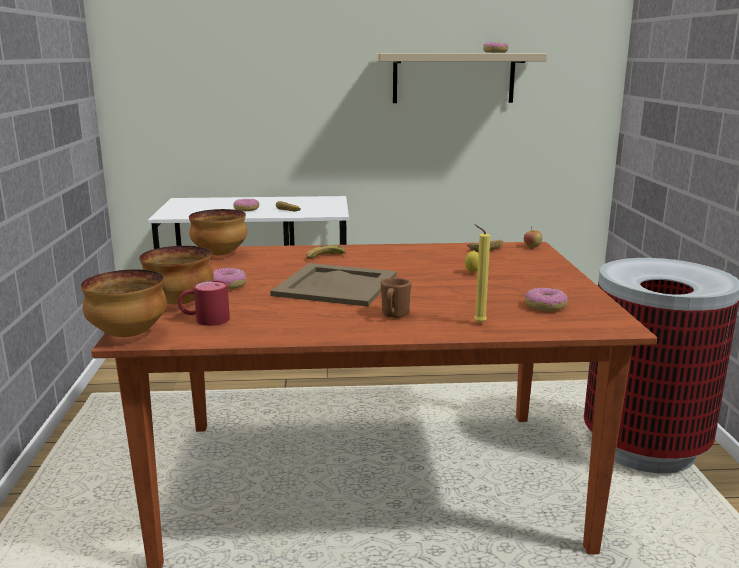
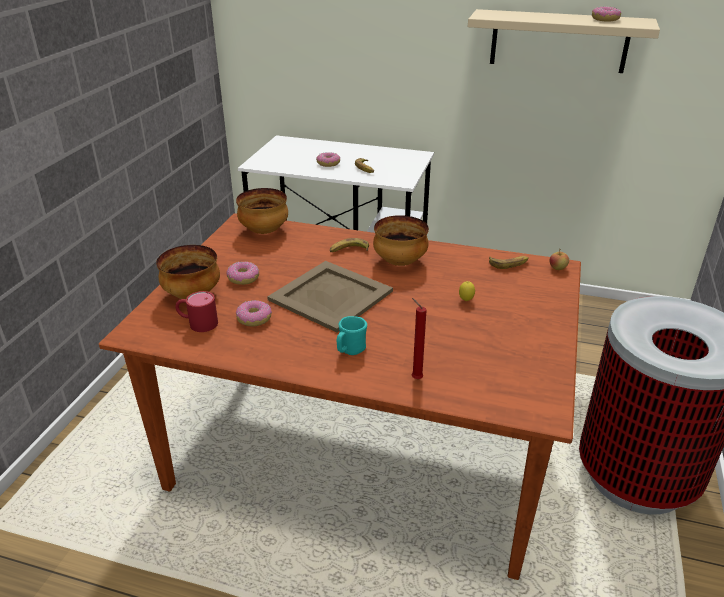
camera: 20 degrees right, 15 degrees up
(128, 335) = (132, 330): bowl -> bowl (399, 262)
(394, 315) = (350, 350): brown mug -> turquoise mug
(478, 323) = (415, 378): yellow candle -> red candle
(545, 306) = (497, 367): donut -> donut (254, 318)

